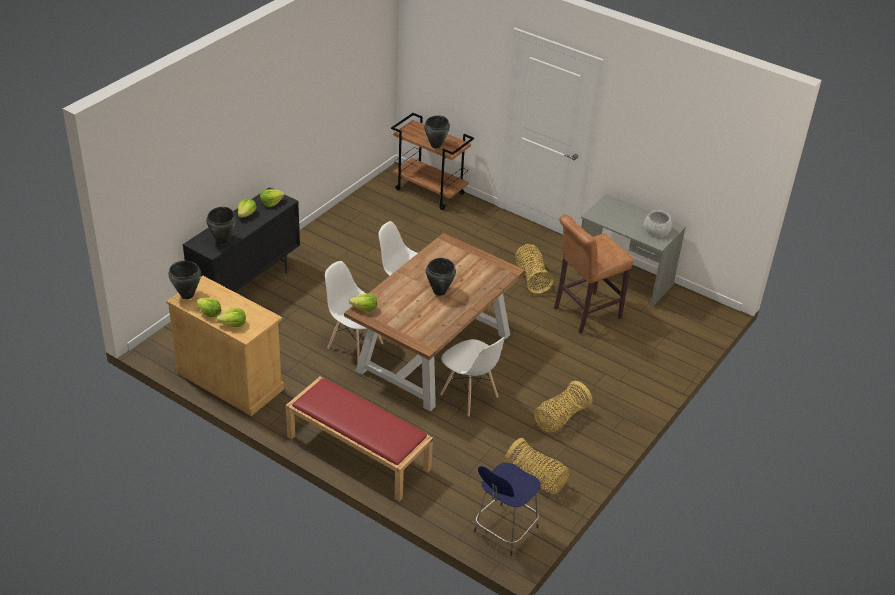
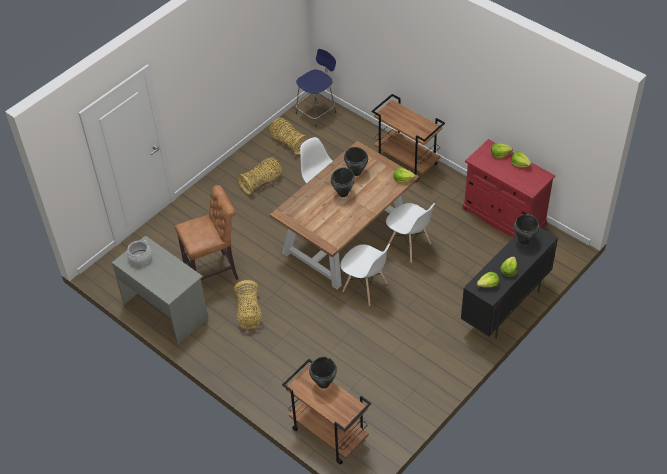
camera: 170 degrees left, 10 degrees up
(187, 295) = (540, 179): black cooking pot -> black cooking pot (356, 172)
(230, 380) = (503, 216): beige cabinet -> red cabinet
(357, 452) = (407, 161): red bench -> brown cart

